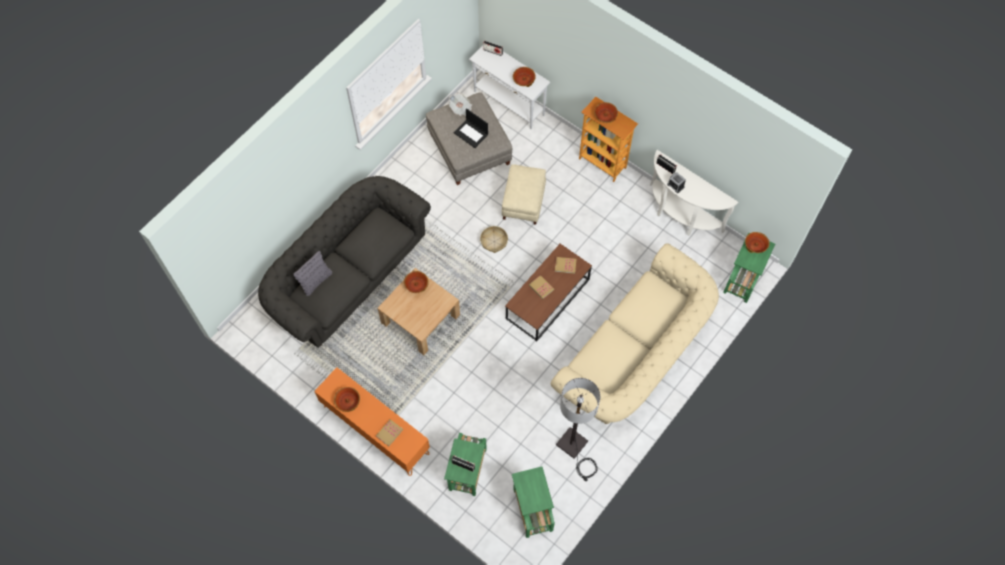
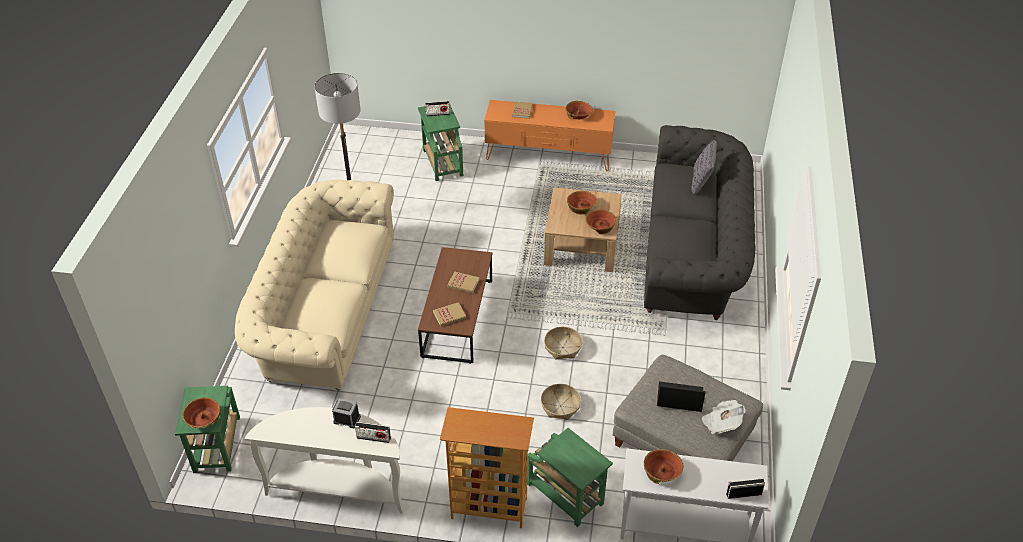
camera: 150 degrees right, 20 degrees down
(523, 203) = (560, 406): beige ottoman -> basket
(532, 508) = (364, 162): green side table -> green side table (566, 495)
(605, 116) = (494, 427): bowl -> bowl (581, 206)

